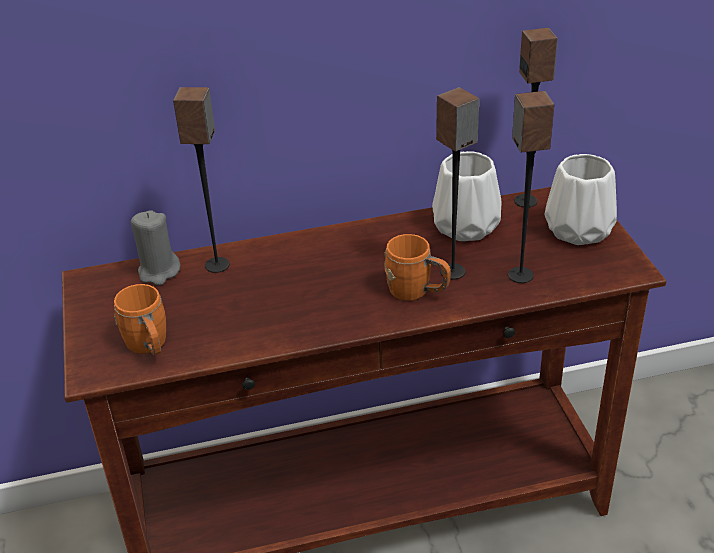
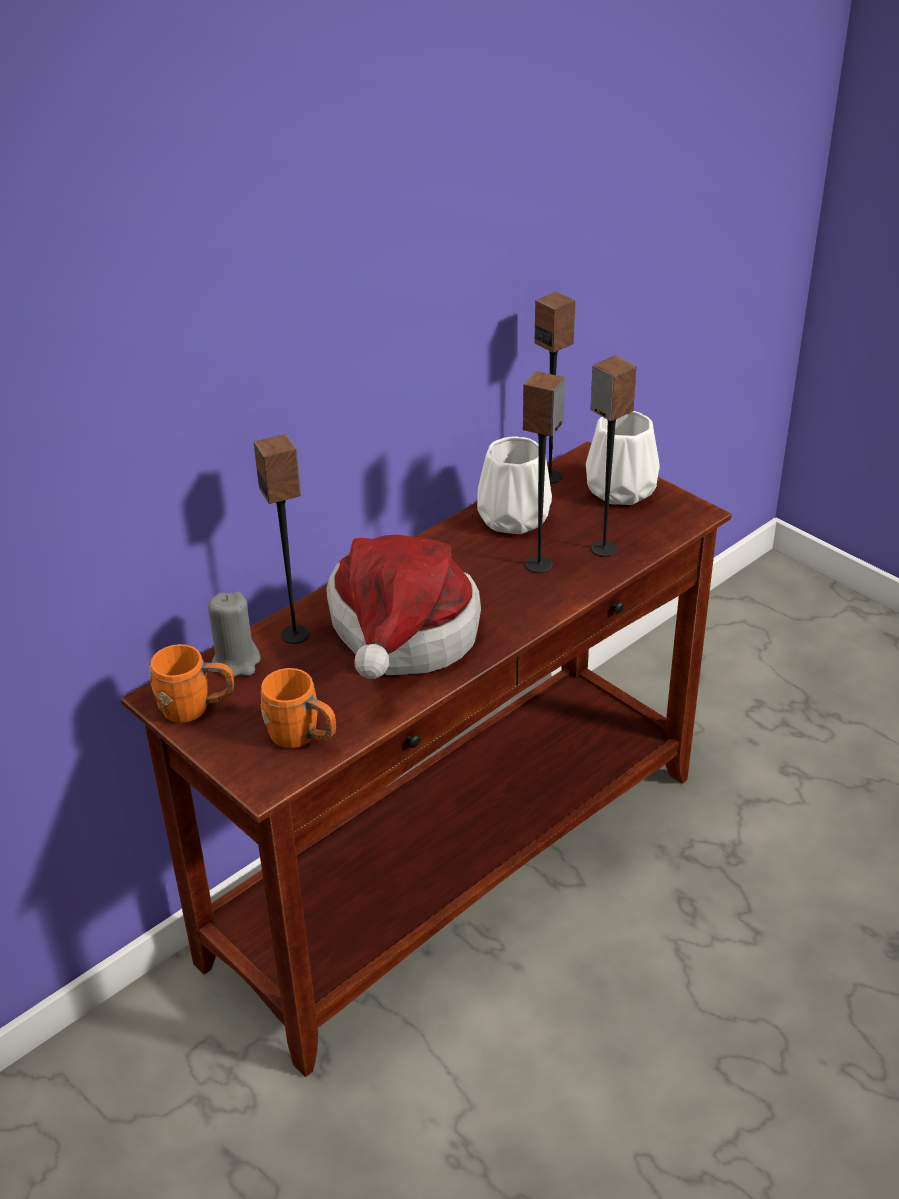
camera: 30 degrees left, 0 degrees up
(291, 294) = (401, 638): none -> hat
(417, 292) = (522, 595): orange mug -> orange mug (196, 708)

